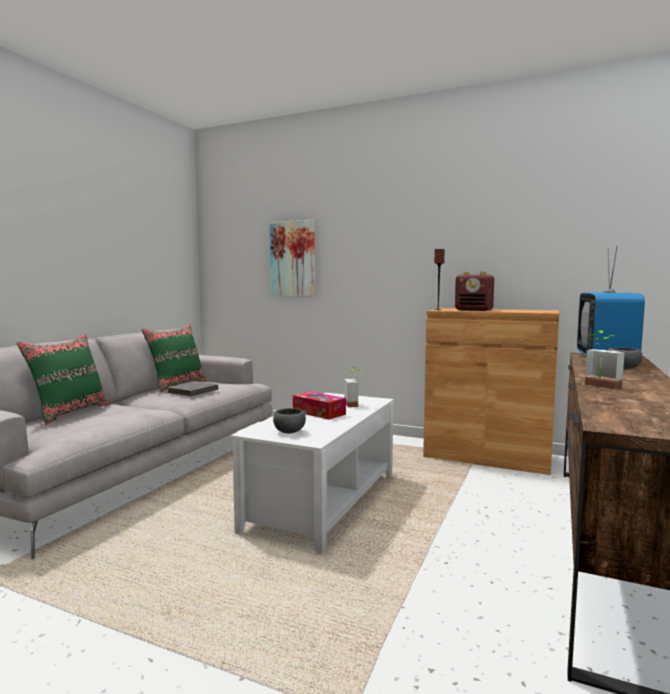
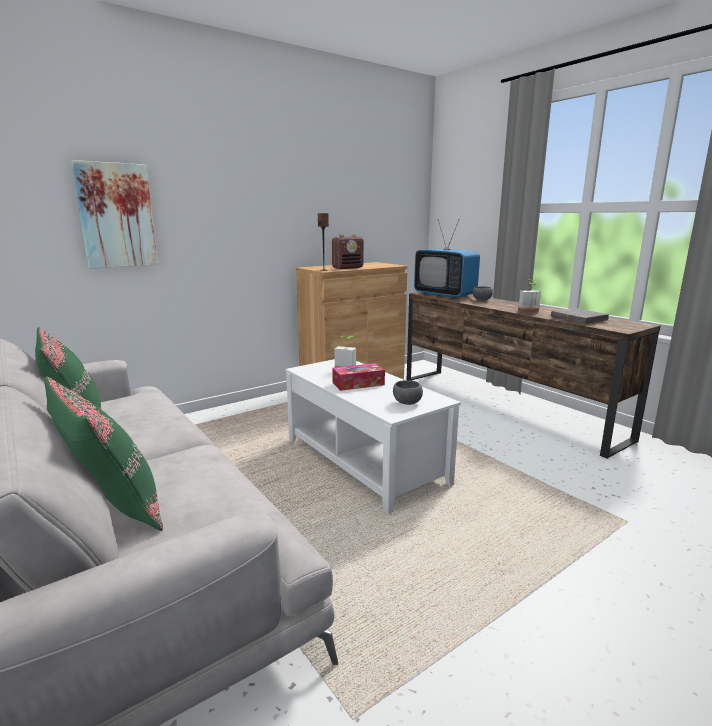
camera: 60 degrees left, 10 degrees up
(193, 392) = (143, 418): grey book -> grey book (578, 319)

